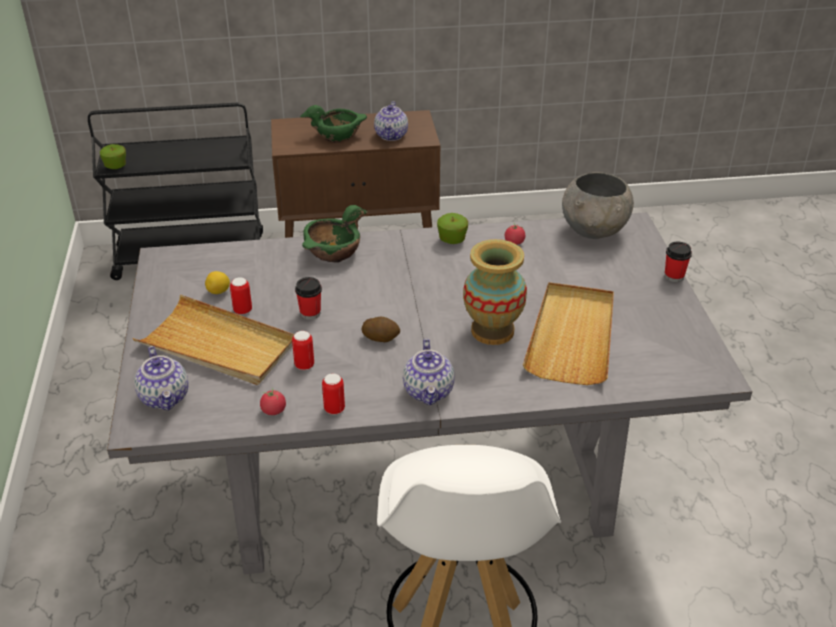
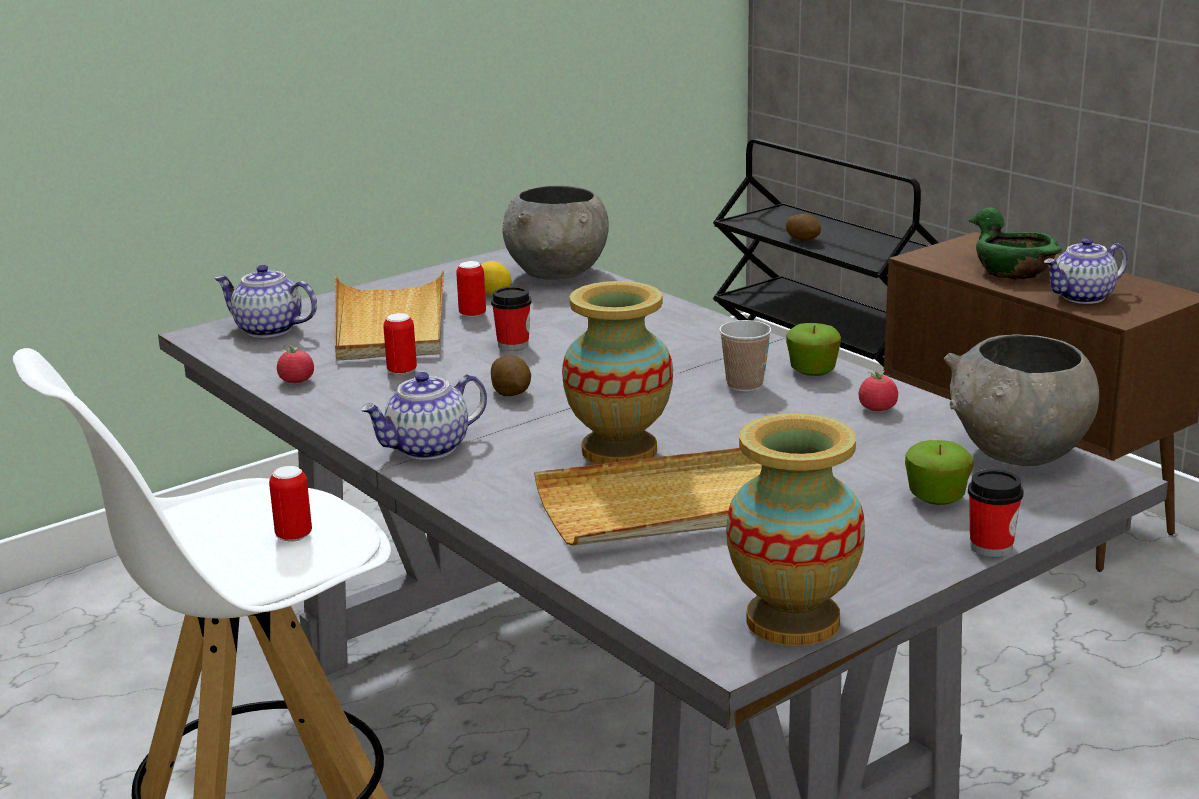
camera: 60 degrees right, 15 degrees down
(115, 166) = (748, 222): apple -> apple (936, 498)
(165, 397) = (267, 330): teapot -> teapot turned 75 degrees clockwise
(170, 163) = (803, 239): none -> potato
(214, 258) = (558, 274): none -> grey bowl
(333, 252) = (666, 319): green bowl -> none
(334, 409) = (332, 408): can -> can (294, 535)
(448, 264) = (744, 385): none -> cup
(705, 351) = (793, 622): none -> vase

